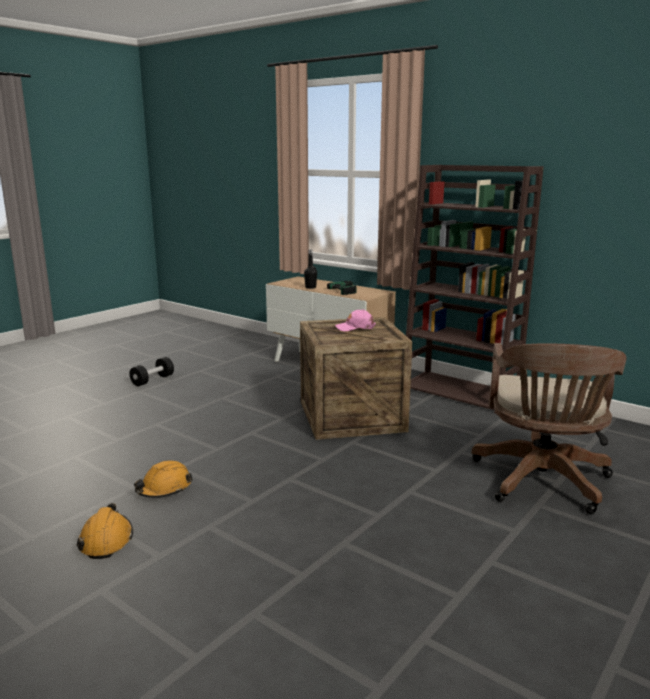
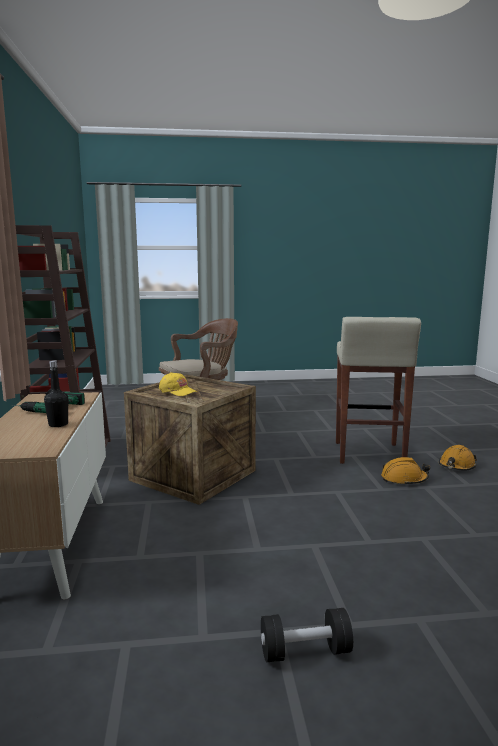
camera: 135 degrees left, 5 degrees down
(235, 511) = (368, 454): none -> beige stool
(355, 327) = (178, 391): pink cap -> yellow cap

